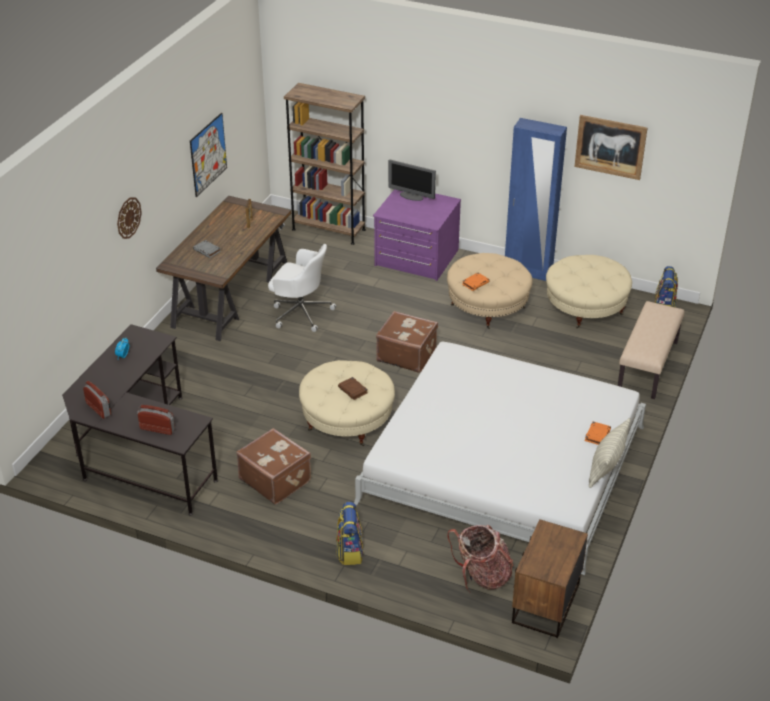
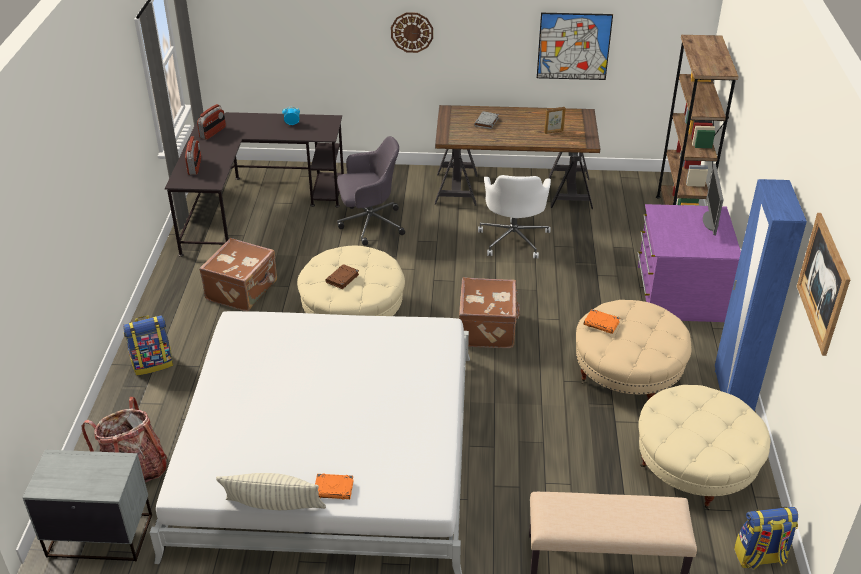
camera: 70 degrees right, 0 degrees up
(223, 384) = (369, 224): none -> grey office chair
(545, 604) = (100, 535): brown nightstand -> grey nightstand

